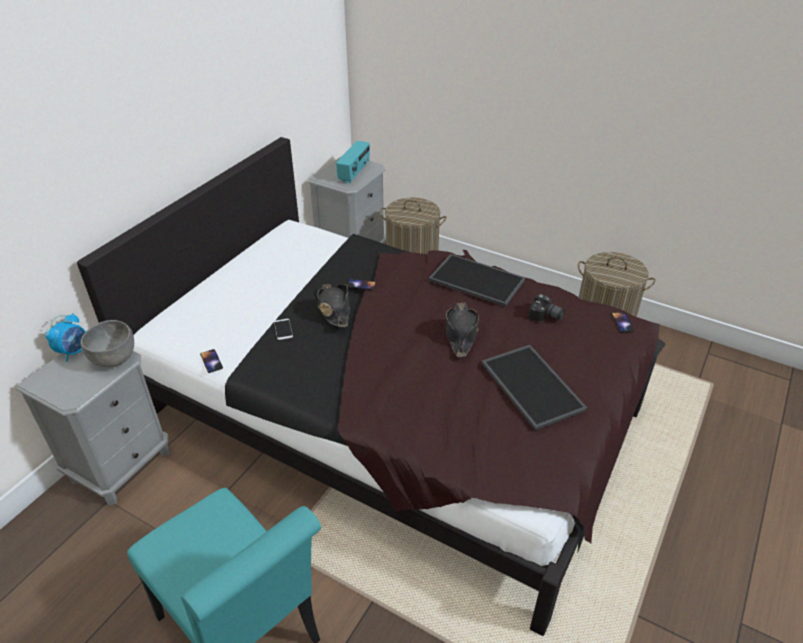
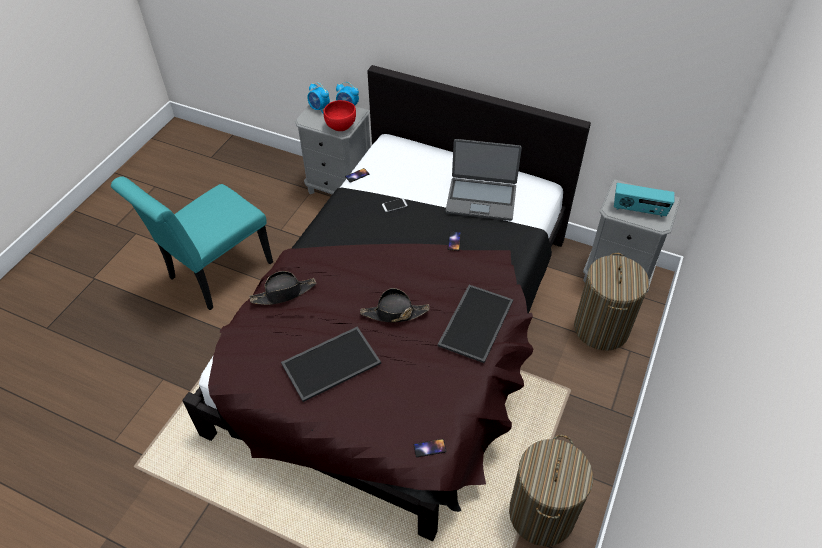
camera: 85 degrees right, 10 degrees up
(54, 382) = (319, 108): none -> alarm clock
(114, 359) = (341, 126): grey bowl -> red bowl
(296, 265) = (481, 199): none -> laptop
(334, 309) = (419, 229): black hat -> black hat (284, 293)
(545, 316) = (427, 378): camera -> none

